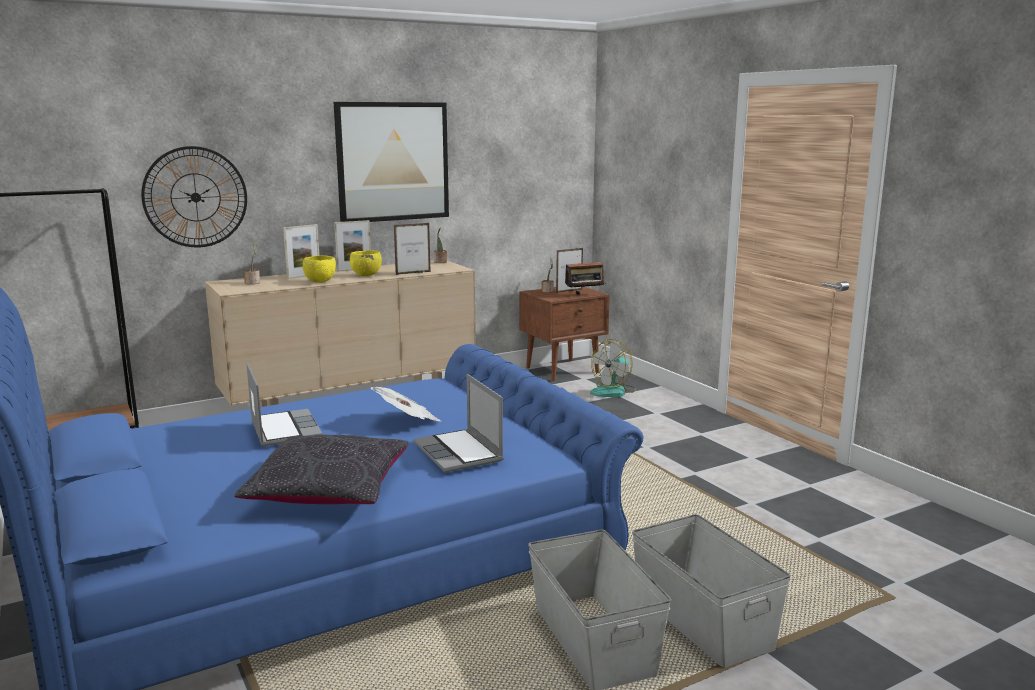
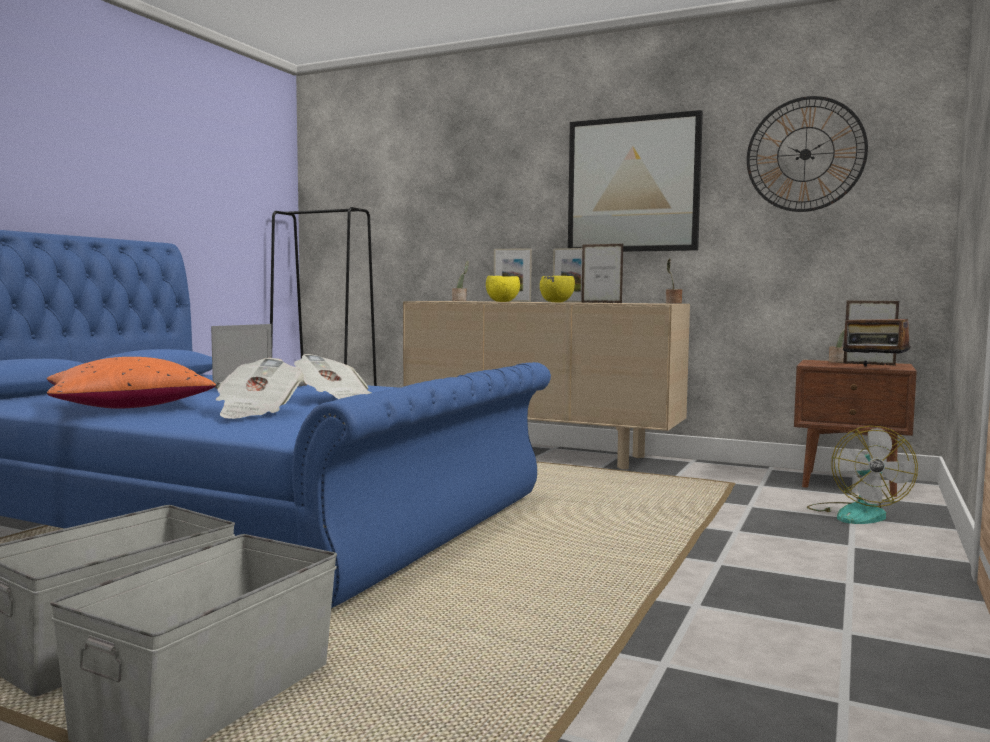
camera: 55 degrees right, 10 degrees down
(195, 197) = (442, 222): wall clock -> wall clock (805, 154)
(329, 491) = (130, 407): black pillow -> orange pillow
(459, 453) = (257, 412): laptop -> newspaper
(613, 391) = (856, 513): fan -> fan turned 90 degrees counterclockwise

